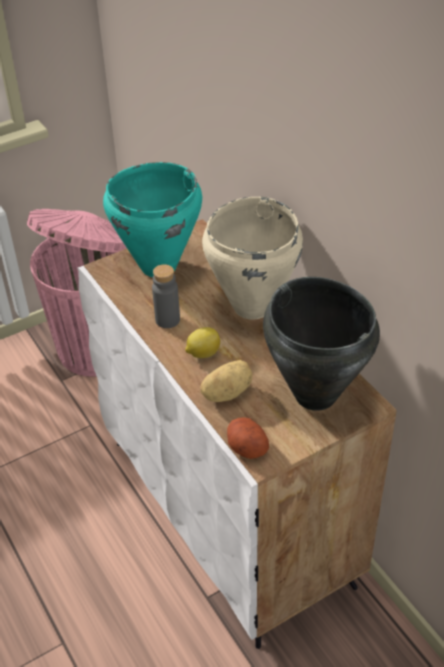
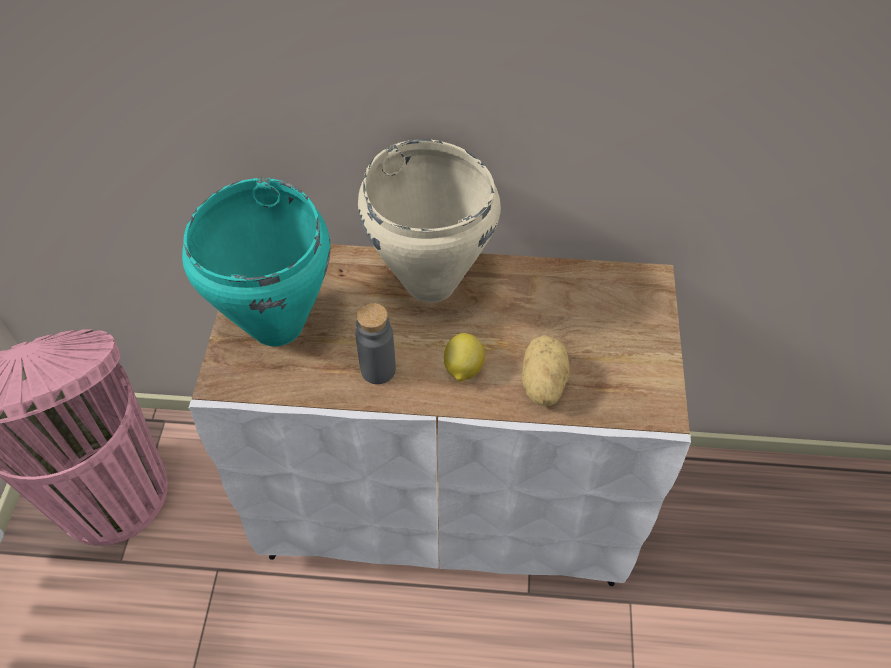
camera: 55 degrees left, 10 degrees up
(246, 446) = (633, 413): potato -> none
(315, 394) = (604, 311): black cooking pot -> none

